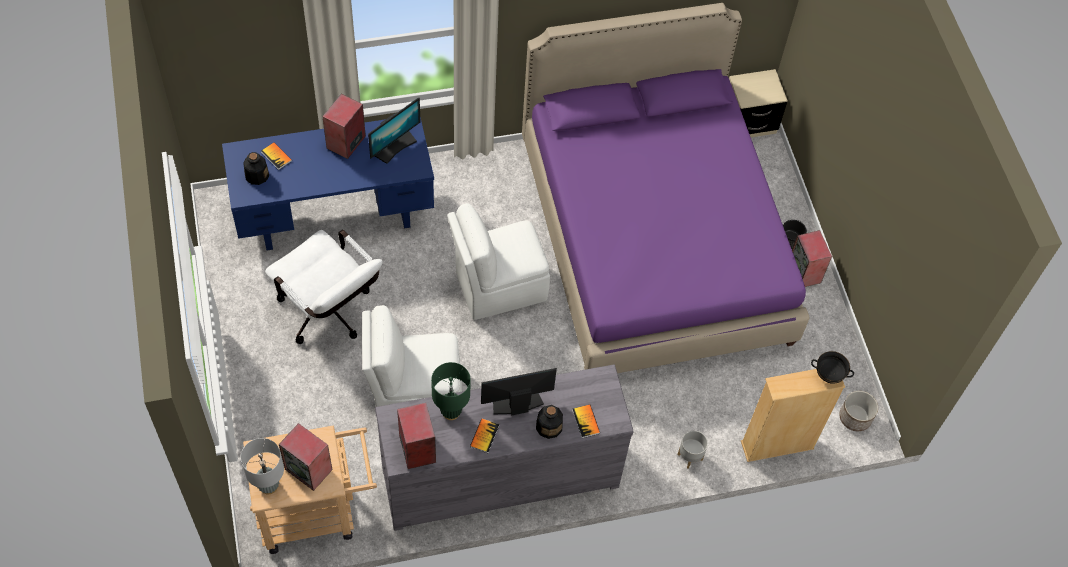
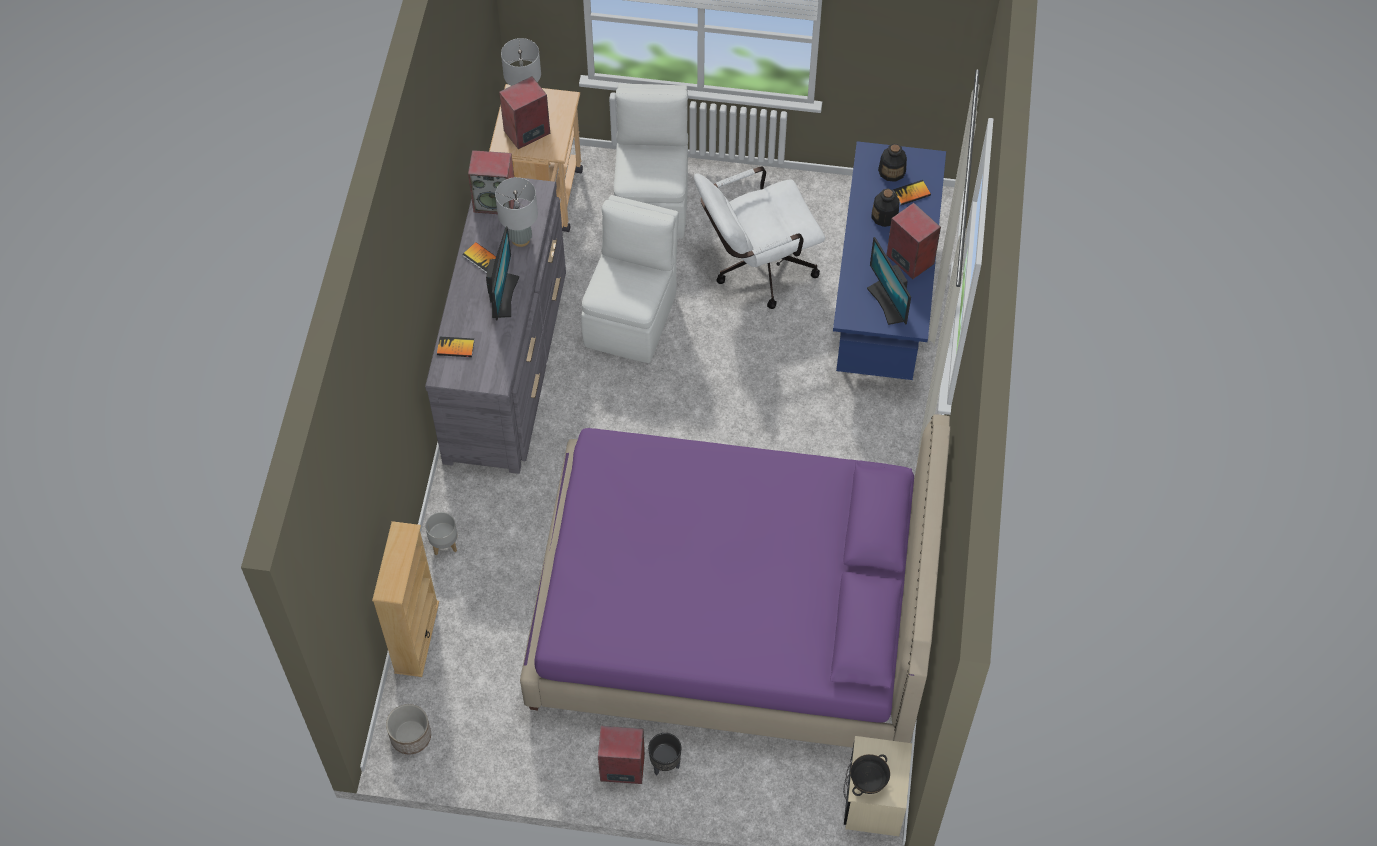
camera: 115 degrees right, 0 degrees up
(451, 412) = (521, 239): green table lamp -> grey table lamp
(498, 286) = (730, 431): white chair -> white chair (652, 201)
(549, 426) = (466, 315): bottle -> bottle (885, 216)
(828, 375) = (392, 588): black bowl -> black bowl (868, 781)

